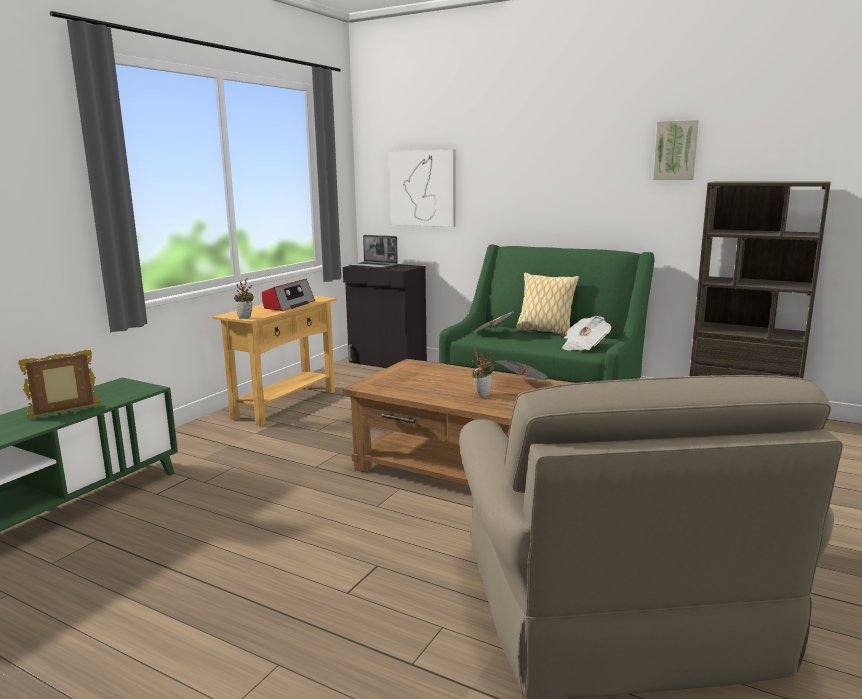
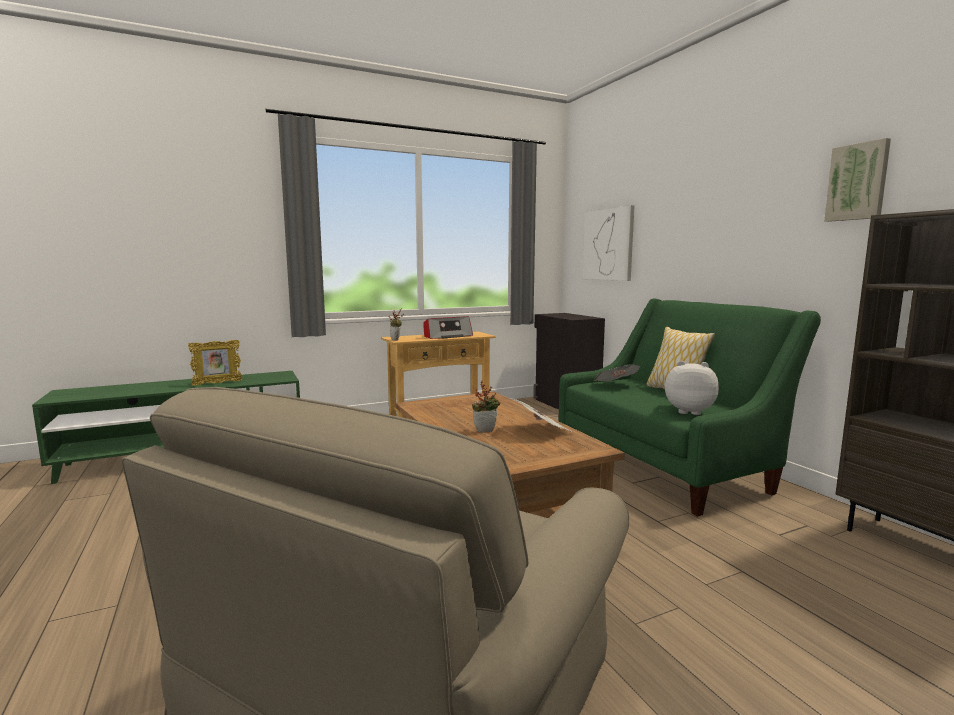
camera: 35 degrees right, 5 degrees down
(65, 412) = (217, 383): picture frame -> picture frame turned 150 degrees clockwise
(374, 266) = (560, 315): laptop -> none
(584, 346) = (688, 411): newspaper -> plush toy

